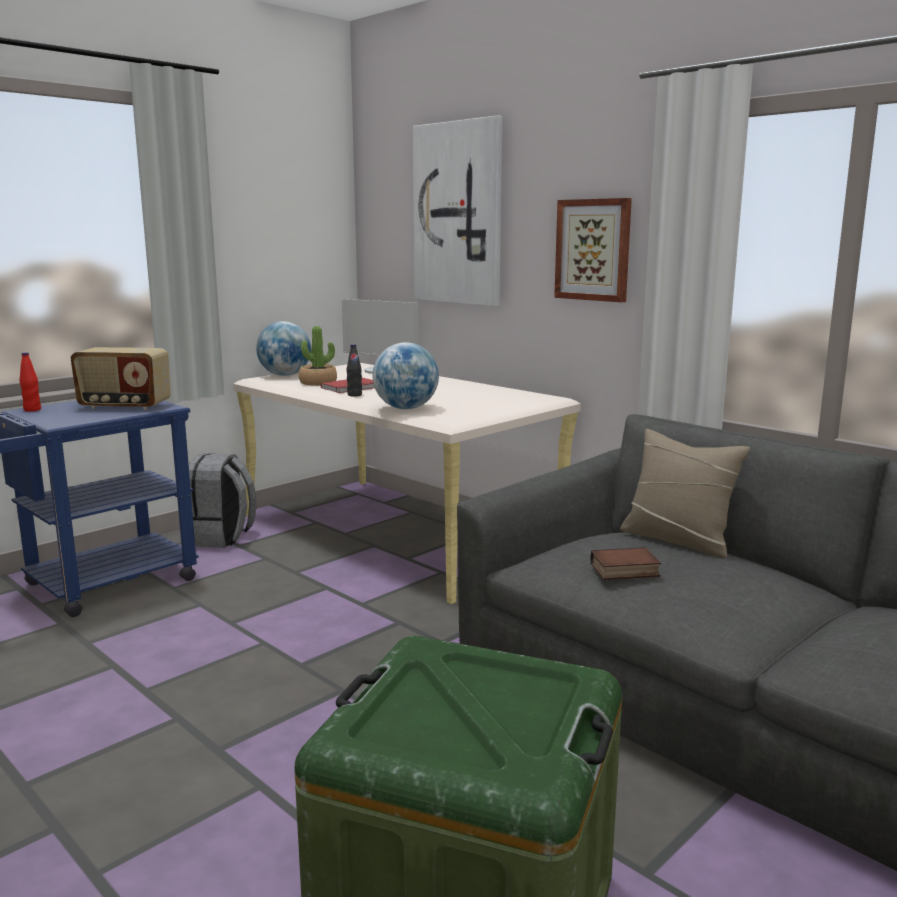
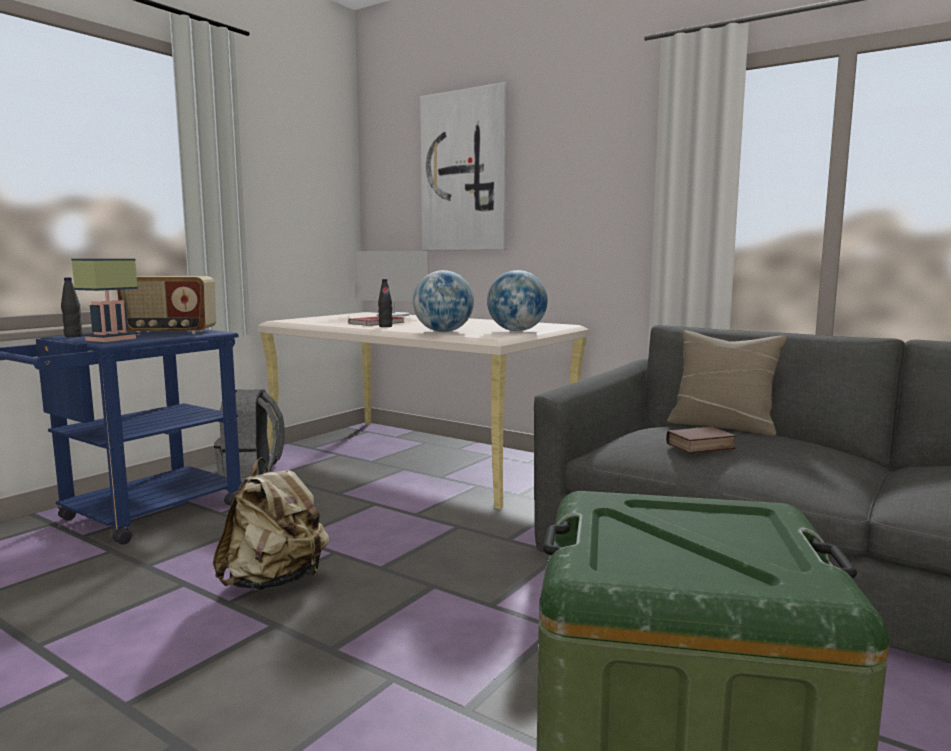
camera: 10 degrees left, 5 degrees down
(32, 410) = (73, 336): red bottle -> black bottle
(61, 418) = (110, 339): none -> table lamp
(195, 671) = (275, 582): none -> beige backpack
(285, 375) = (305, 318): globe -> globe (516, 331)
(318, 383) = (342, 321): potted plant -> none
(593, 250) = (598, 193): picture -> none

